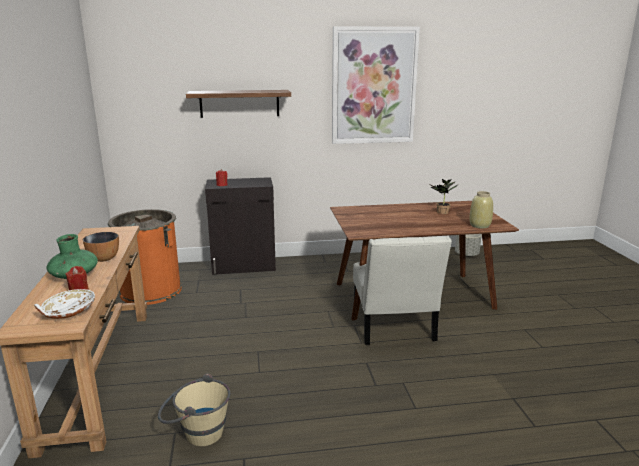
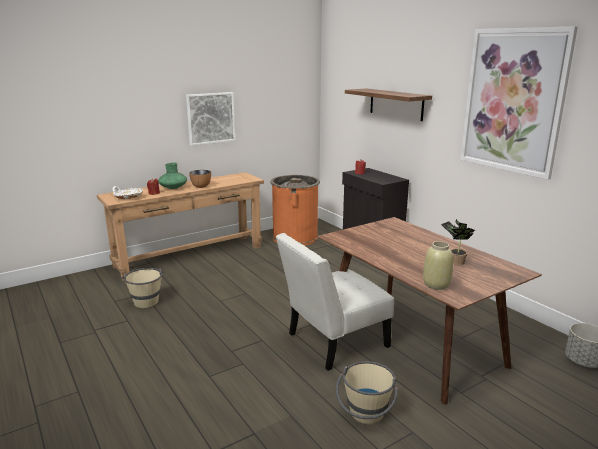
camera: 65 degrees right, 0 degrees up
(46, 157) = (210, 118): none -> picture
(504, 342) = (365, 417): none -> beige bucket

